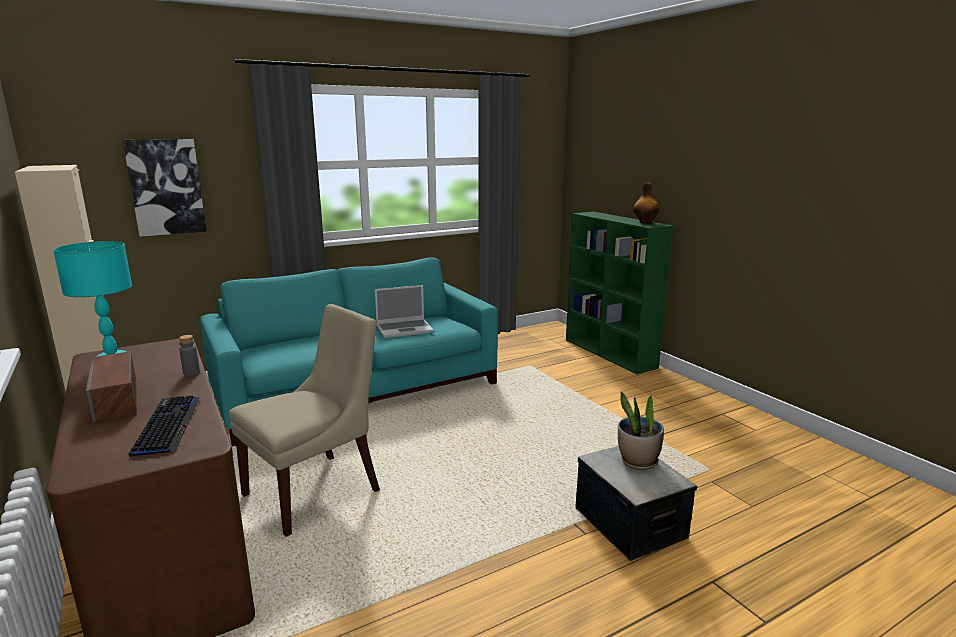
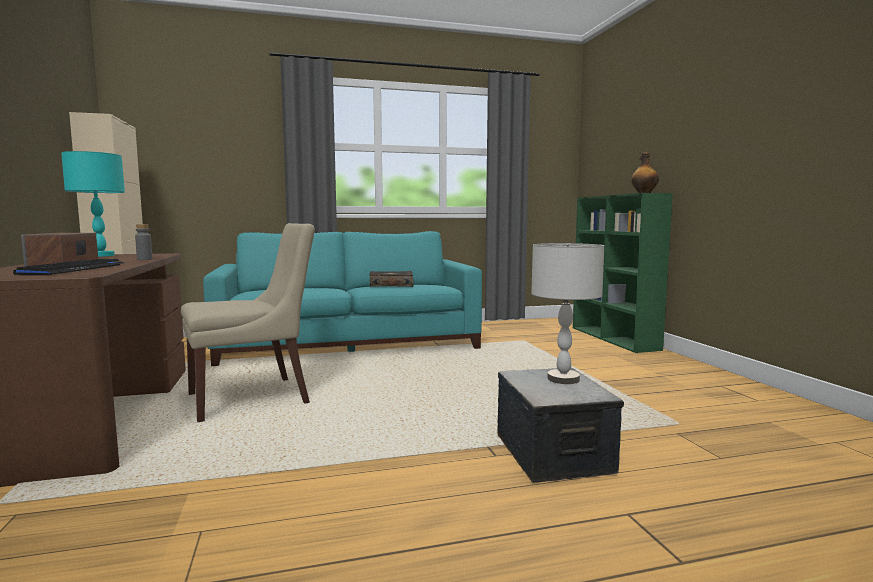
camera: 15 degrees right, 10 degrees down
(166, 187) = (208, 156): picture -> none
(405, 329) = (391, 285): laptop -> book
(638, 462) = (564, 379): potted plant -> grey table lamp

